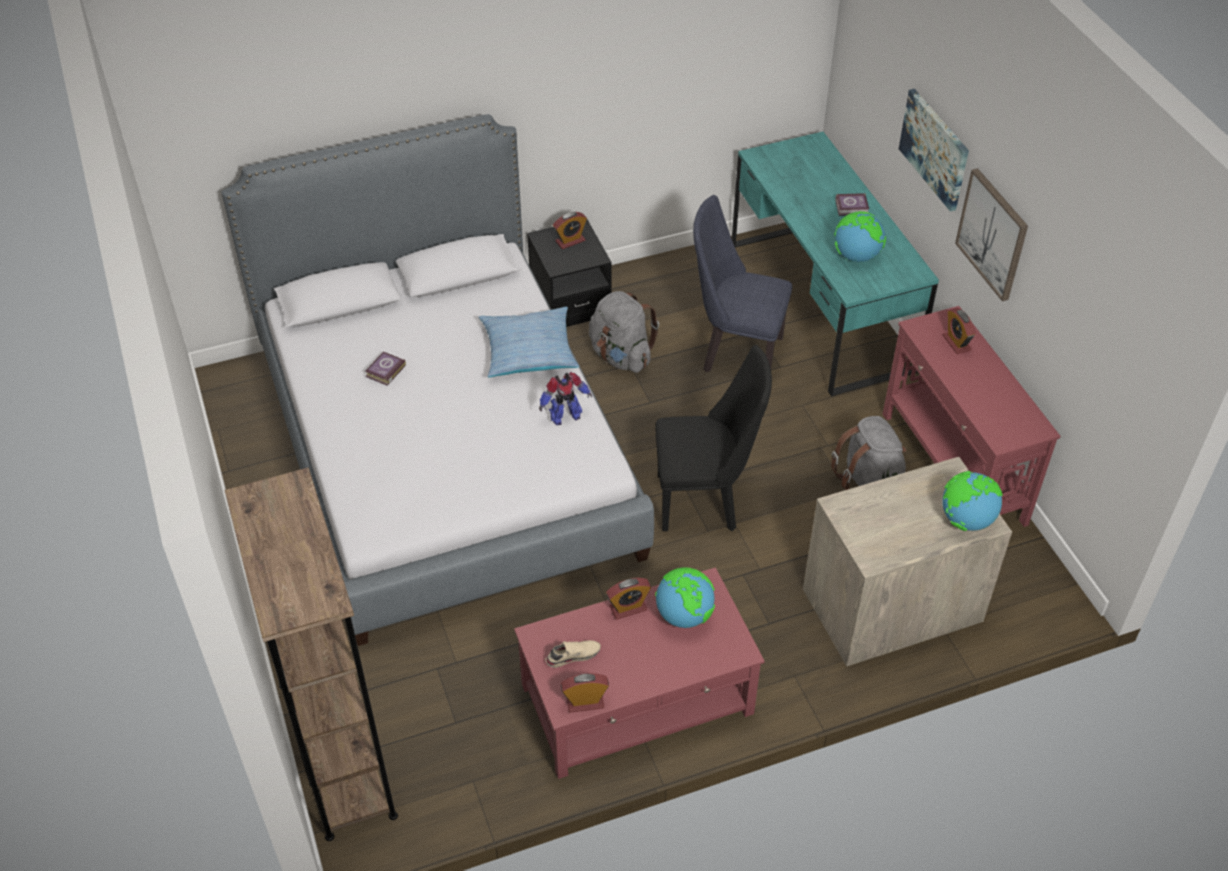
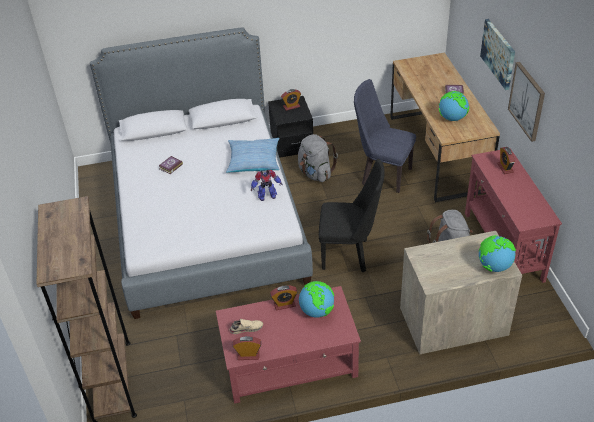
camera: 10 degrees right, 5 degrees down
(820, 305) = (437, 152): turquoise desk -> brown desk

